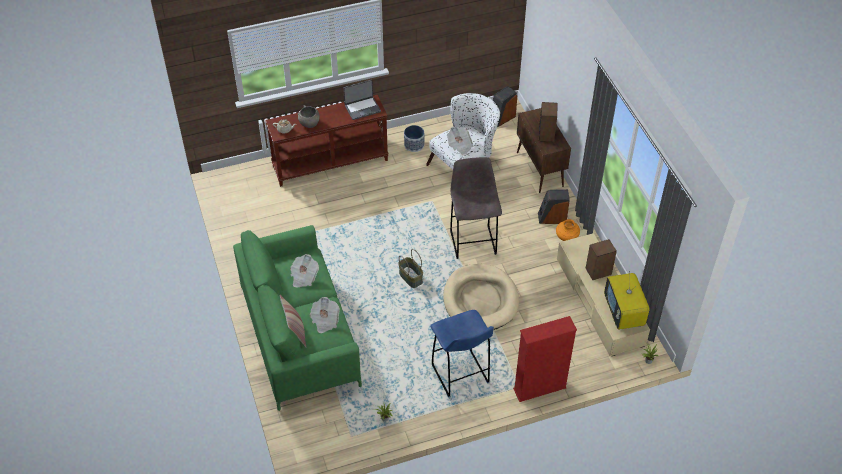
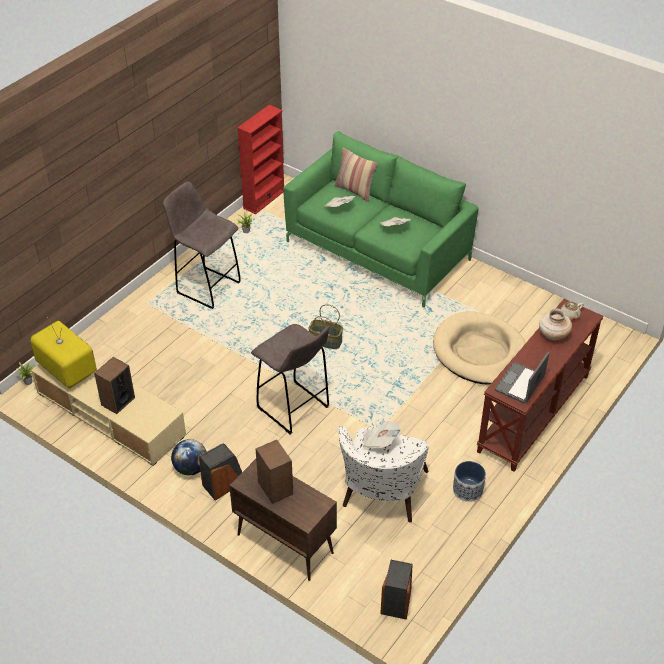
camera: 145 degrees right, 5 degrees down
(309, 124) = (553, 335): grey bowl -> beige vase
(460, 375) = (207, 287): blue stool -> grey stool
(480, 300) = (238, 355): beige dog bed -> beige dog bed (480, 352)
(539, 388) = (126, 310): red bookcase -> red bookcase (264, 199)
(566, 237) = (190, 468): orange vase -> globe

